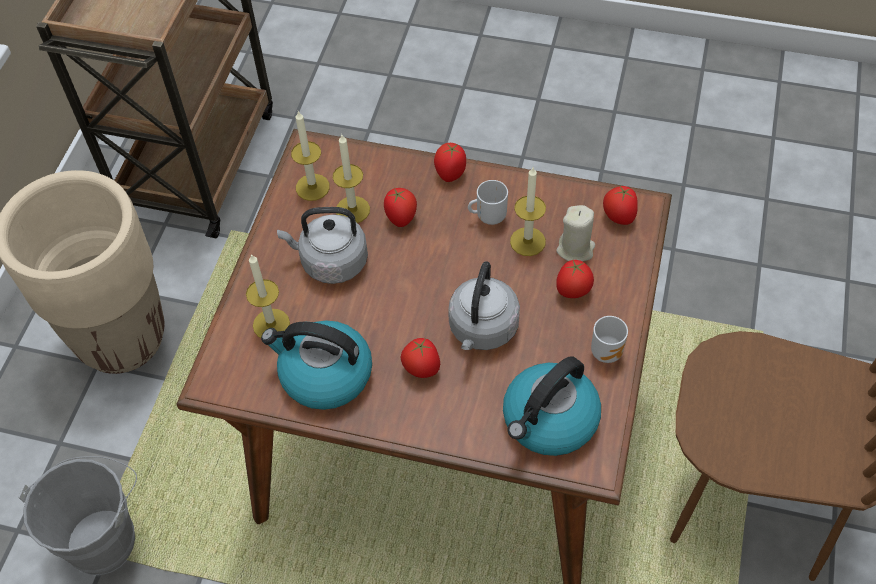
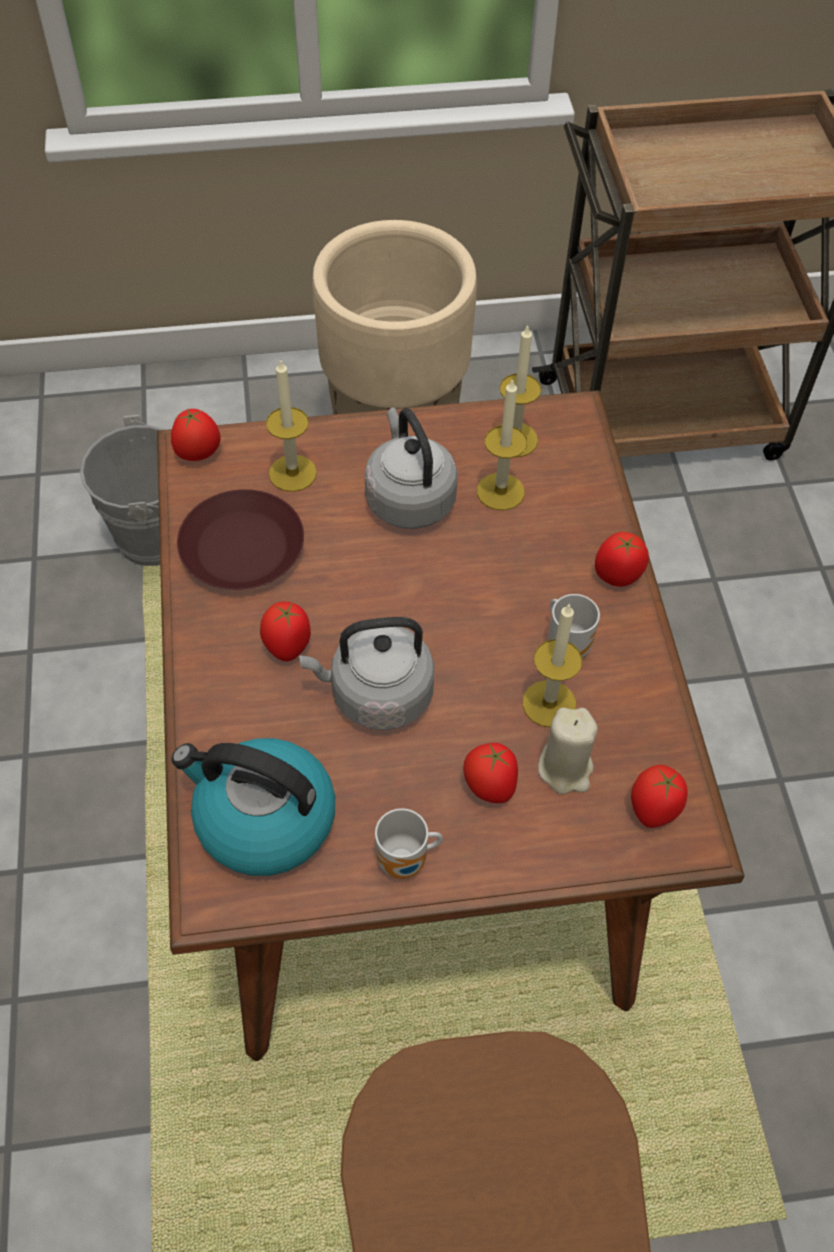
camera: 65 degrees right, 0 degrees up
(324, 375) = (241, 549): kettle -> brown plate
(401, 218) = (513, 546): tomato -> tomato (198, 454)

